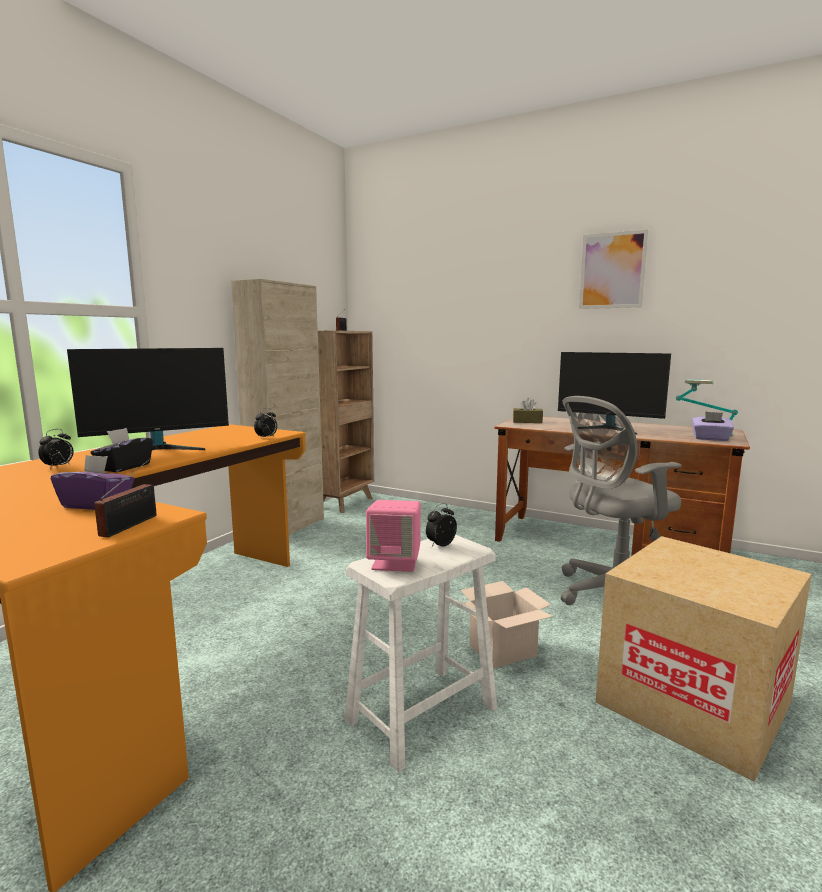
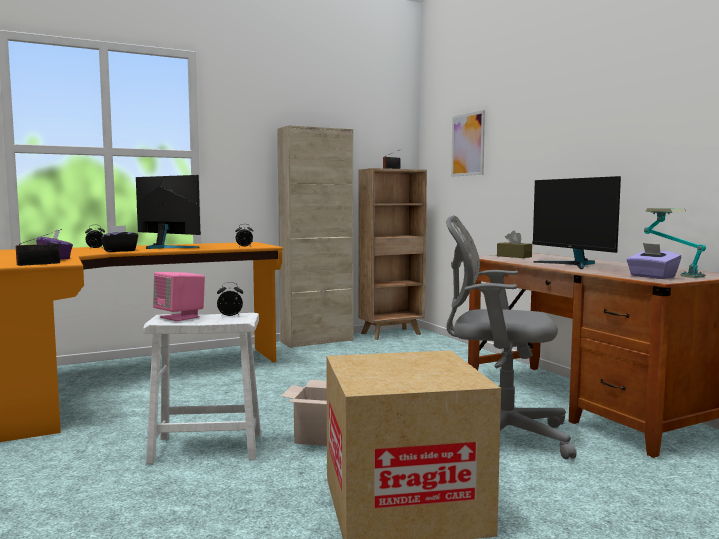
camera: 35 degrees right, 5 degrees down
(159, 449) = (166, 247): monitor -> monitor turned 150 degrees counterclockwise
(612, 270) = (616, 88): picture -> picture (468, 144)

